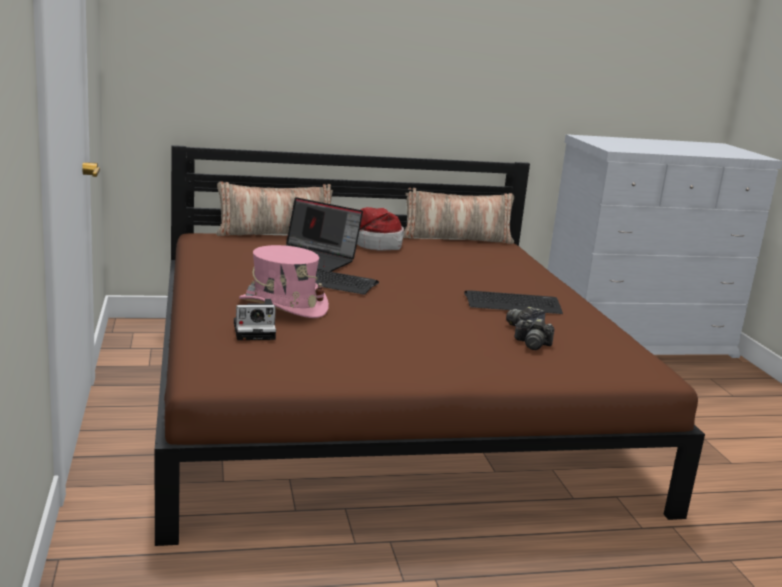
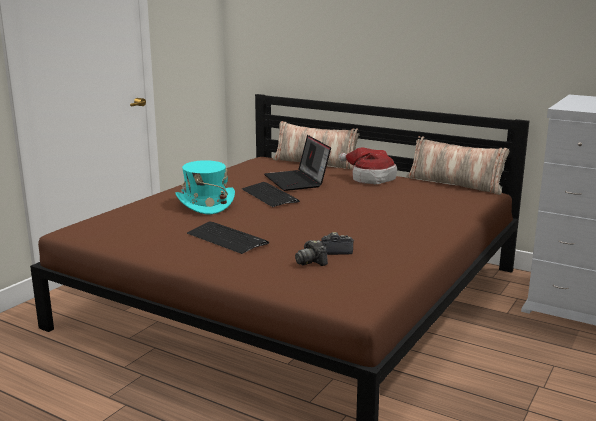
camera: 45 degrees right, 0 degrees up
(256, 331) = (154, 213): camera -> none
(283, 306) = (205, 204): pink hat -> turquoise hat
(513, 304) = (370, 234): keyboard -> keyboard (227, 239)

